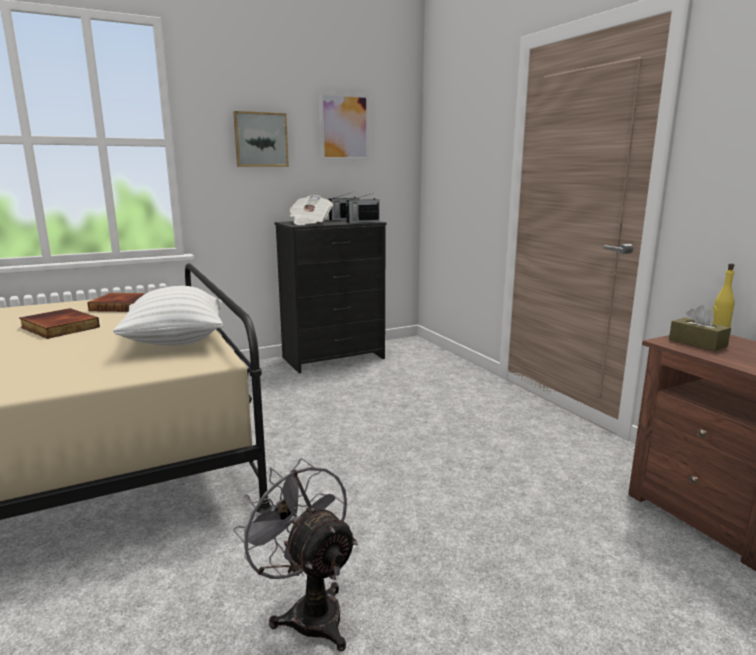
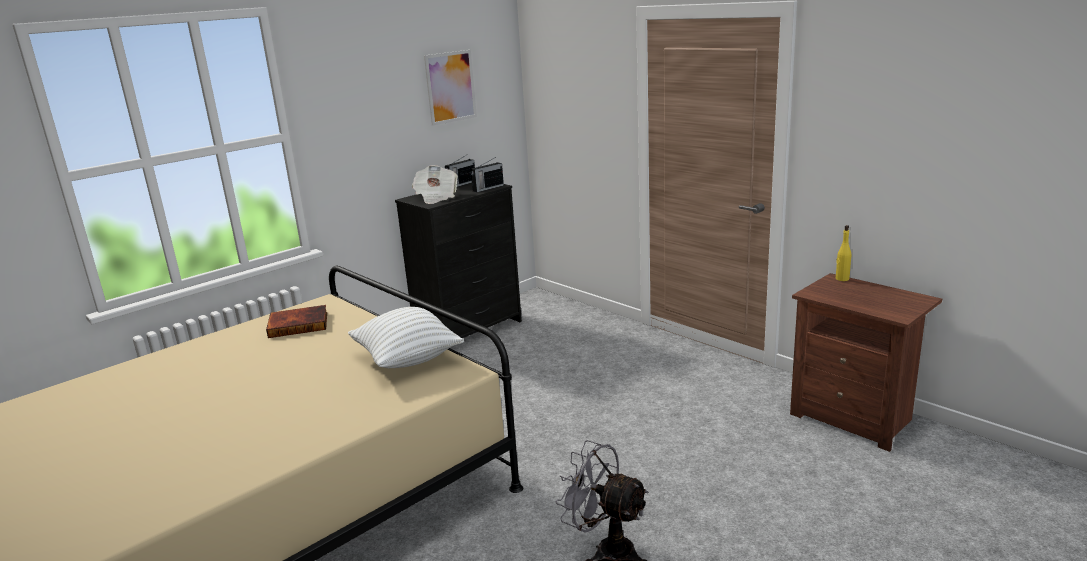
camera: 15 degrees left, 5 degrees up
(58, 327) = (268, 363): book -> none
(260, 140) = (373, 116): picture -> none
(697, 343) = (831, 291): brown tissue box -> none

